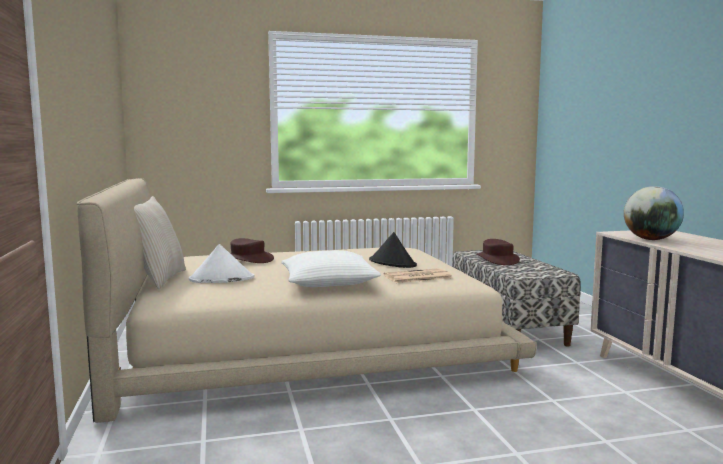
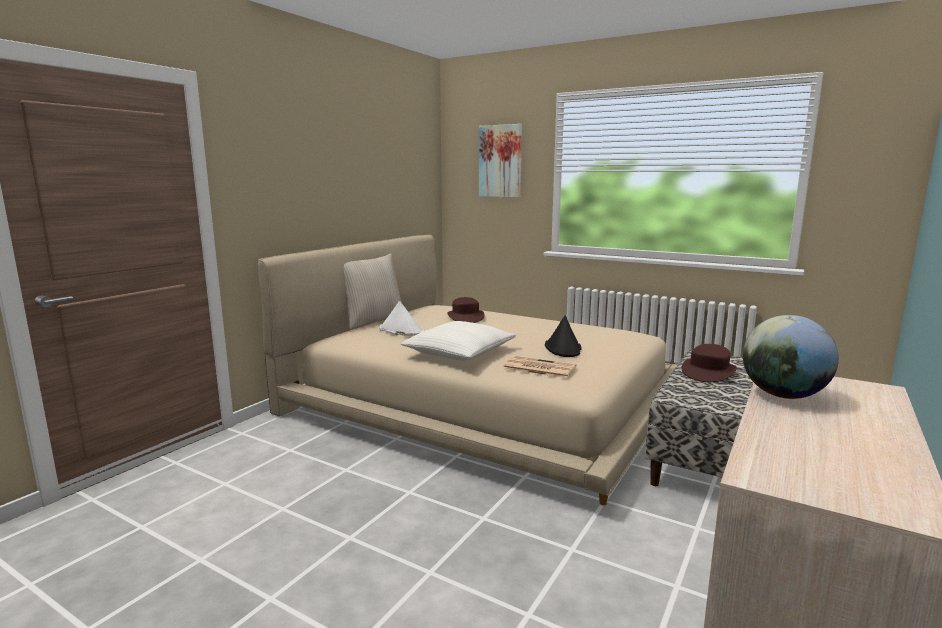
camera: 45 degrees right, 5 degrees up
(206, 96) = (500, 161): none -> picture

